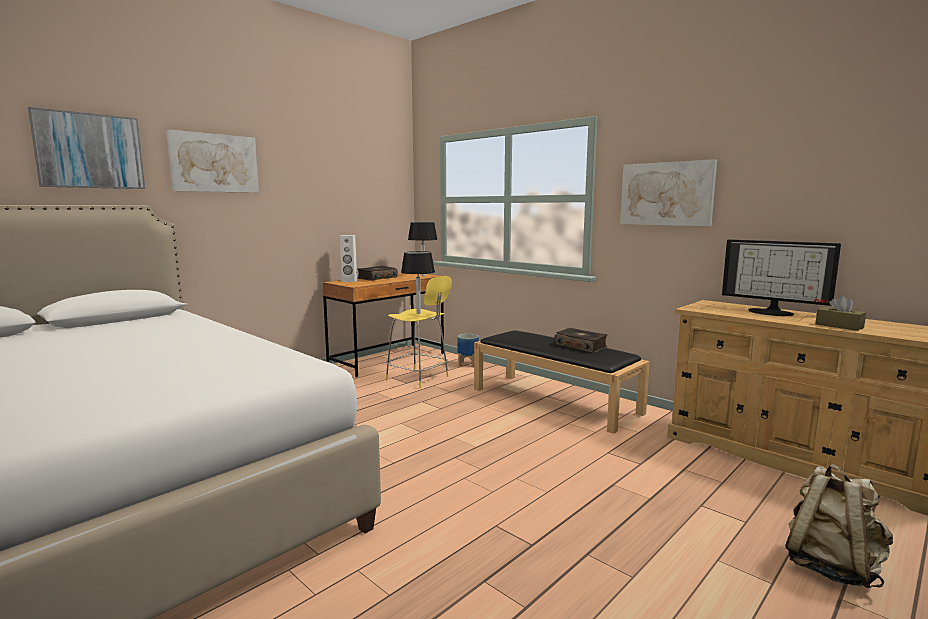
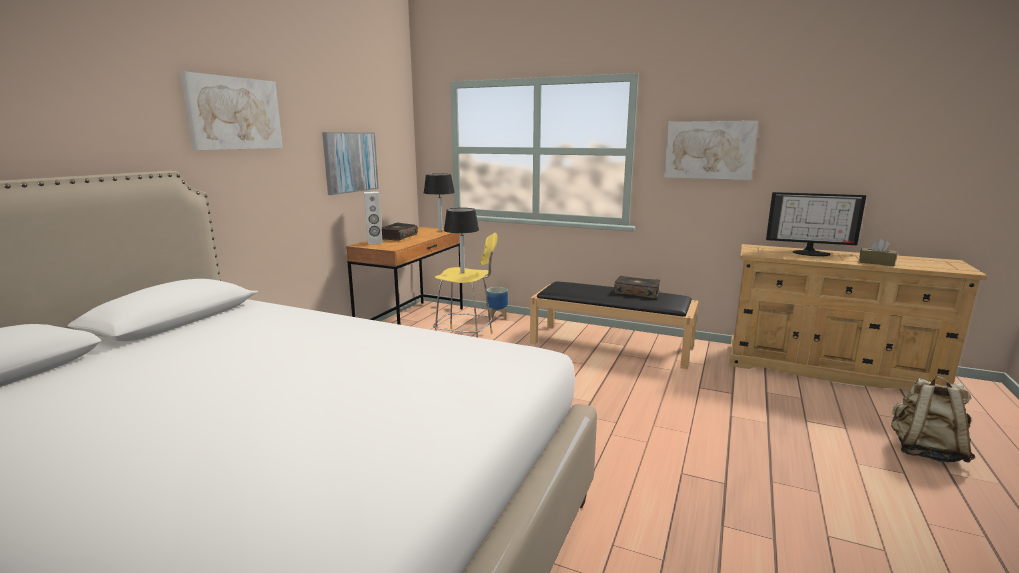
camera: 20 degrees left, 5 degrees up
(89, 151) = (93, 100): picture -> picture (350, 162)

